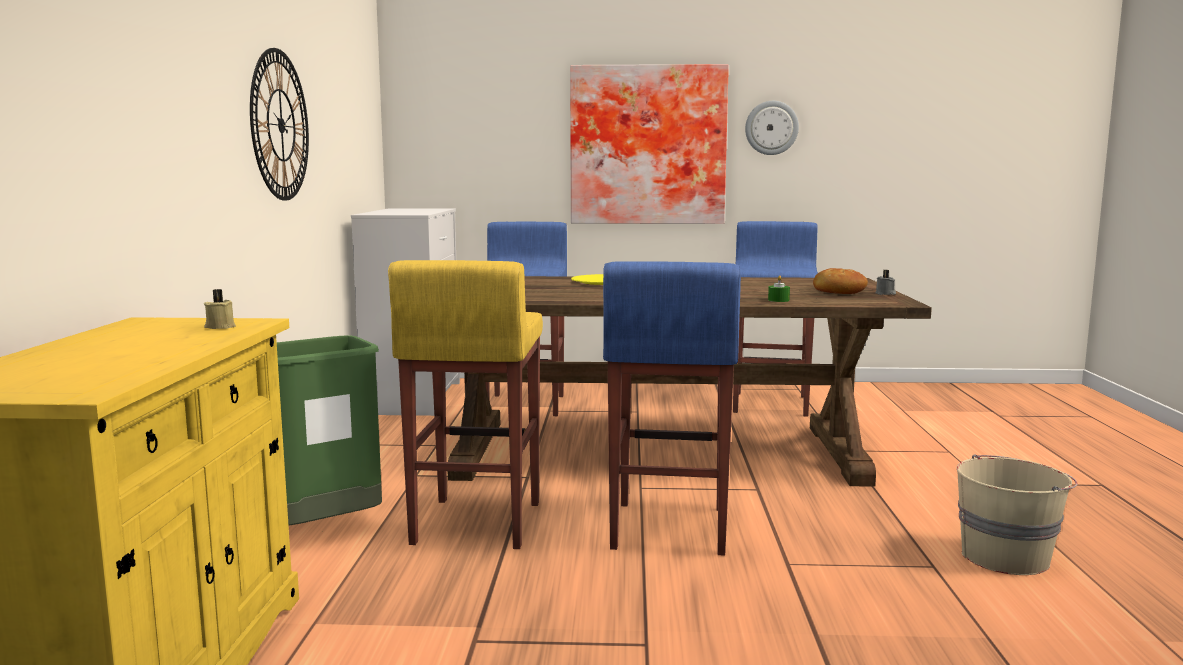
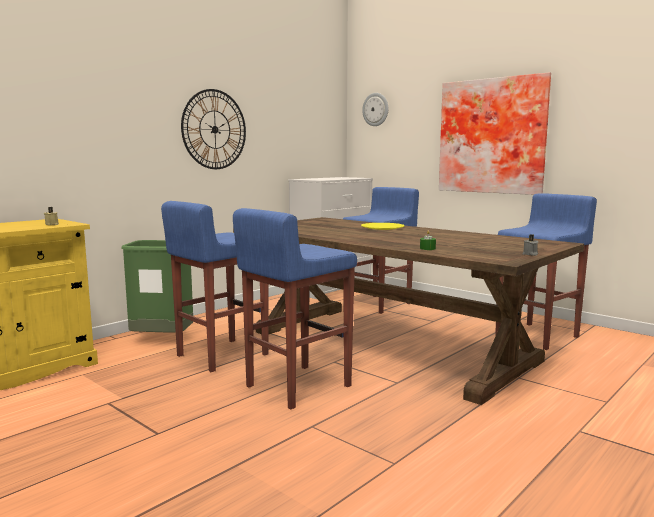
camera: 40 degrees right, 0 degrees up
(475, 523) = (221, 355): yellow stool -> blue stool
(771, 128) = (586, 120): wall clock -> wall clock (376, 109)
(839, 291) = (501, 249): bread -> none
(1006, 557) = (462, 480): beige bucket -> none

